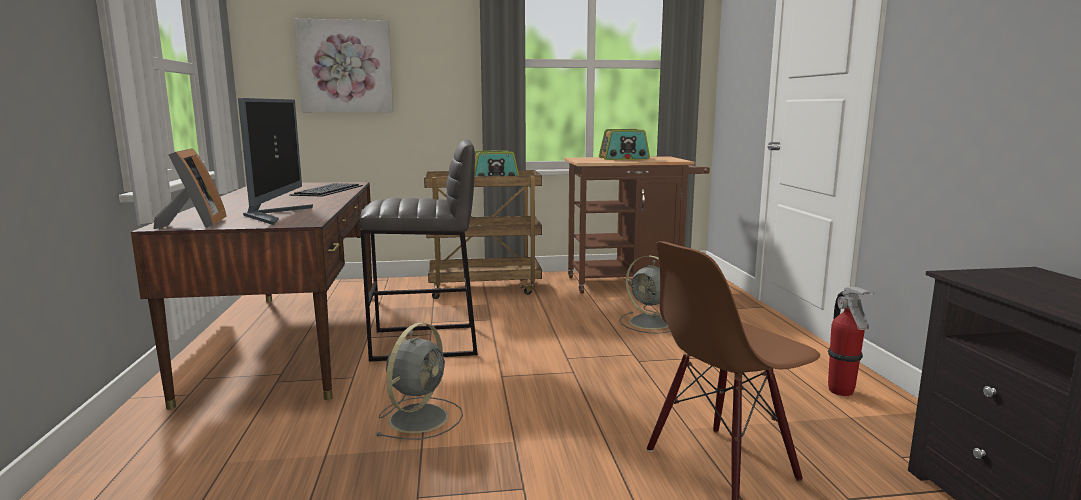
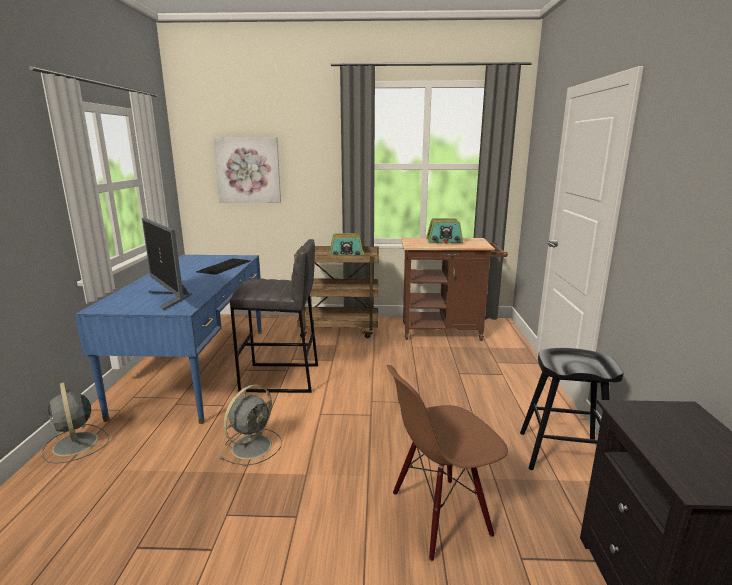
camera: 10 degrees right, 5 degrees up
(195, 224) = (116, 307): picture frame -> none
(275, 215) = (171, 298): monitor -> monitor turned 135 degrees clockwise
(292, 340) = (197, 368): brown desk -> blue desk
(651, 323) = (445, 373): grey fan -> grey fan (75, 445)
(841, 391) = (562, 454): fire extinguisher -> black stool

